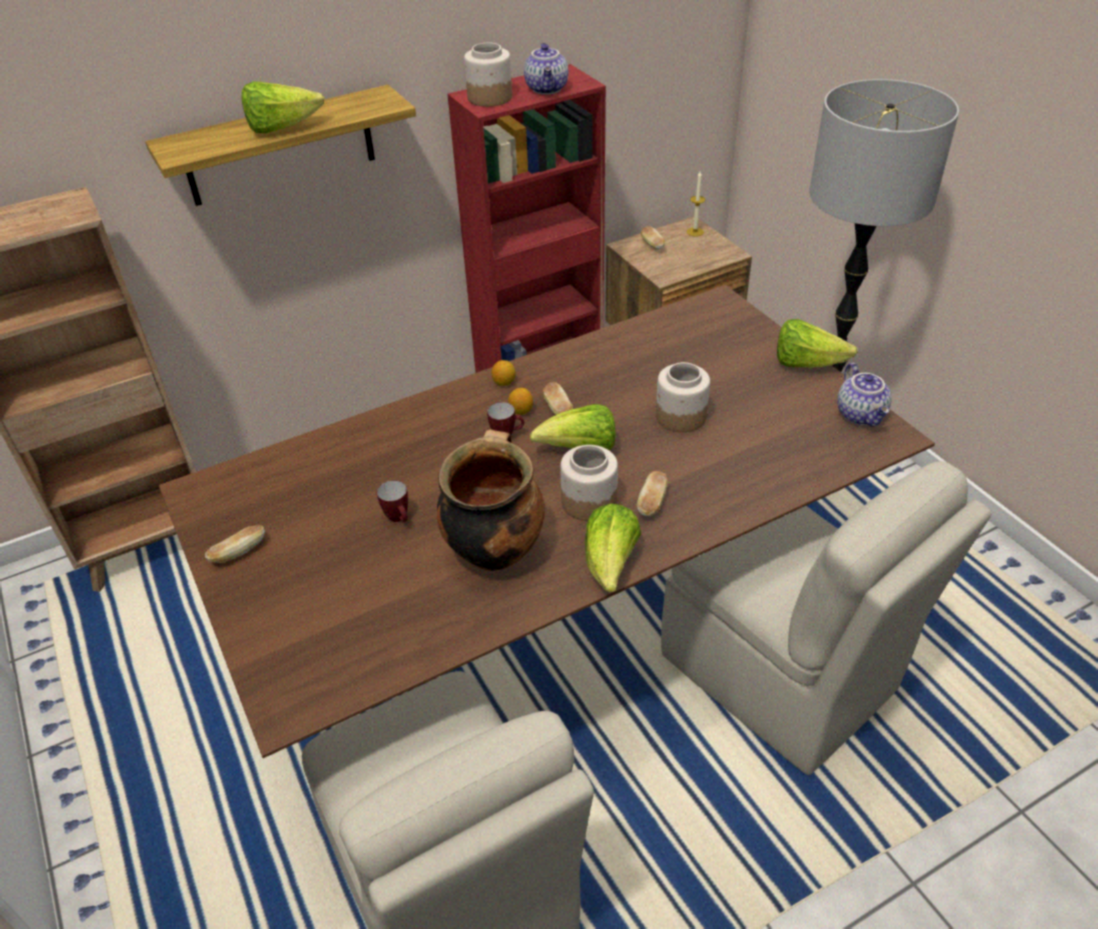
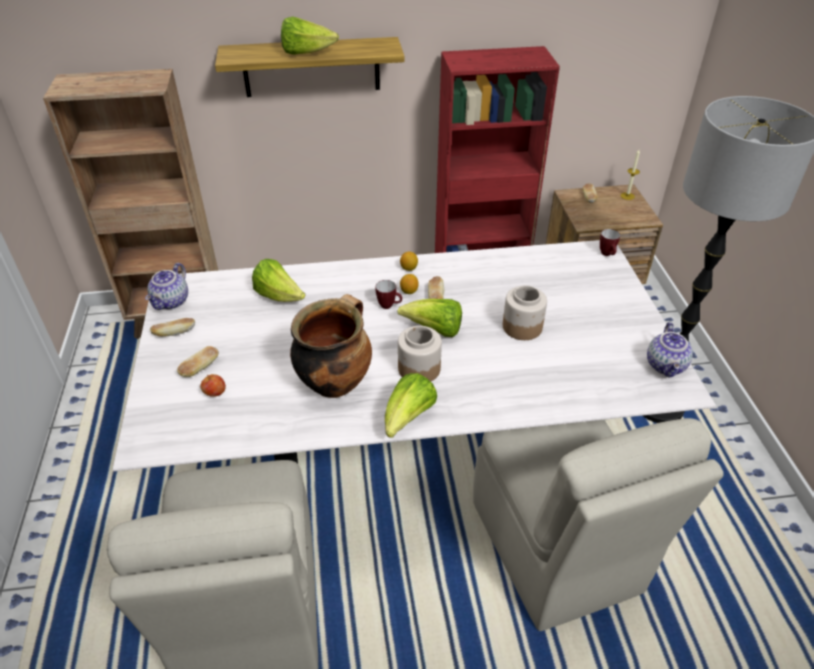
camera: 20 degrees right, 0 degrees up
(344, 612) = (215, 393): none -> apple
(399, 519) = (285, 342): mug -> mug (607, 254)
(489, 98) = (468, 59): jar -> none
(547, 89) = (514, 61): teapot -> teapot (172, 302)
(555, 630) = (407, 459): brown dining table -> white dining table
(652, 502) = (464, 383): bread -> bread (200, 368)
(806, 363) = (644, 314): lettuce -> lettuce (279, 296)

